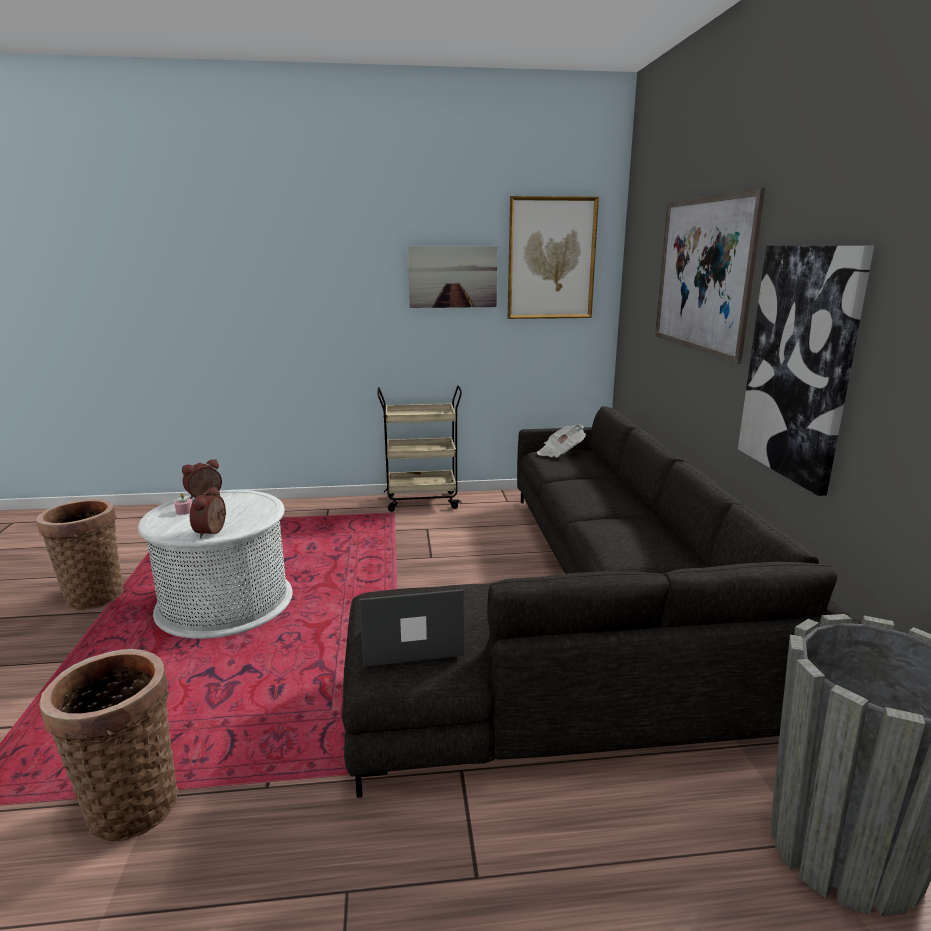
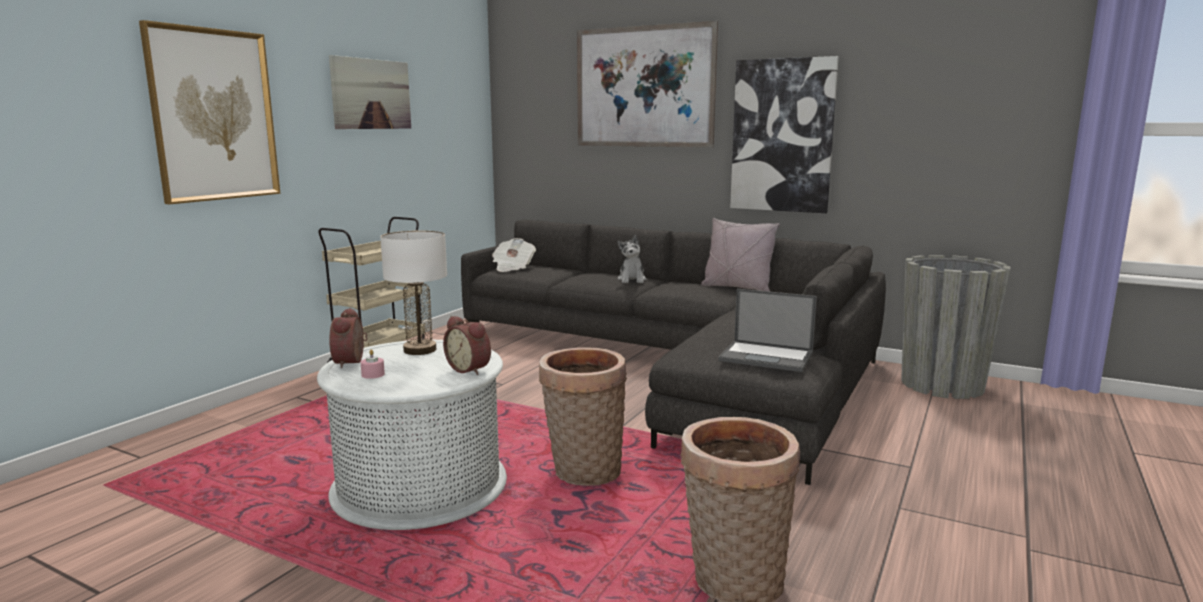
camera: 55 degrees left, 5 degrees down
(93, 595) = (229, 568): basket -> basket (583, 472)
(250, 504) = (420, 350): none -> table lamp
(408, 639) = (767, 357): laptop -> laptop turned 90 degrees counterclockwise
(551, 259) = (445, 79): picture -> picture (214, 115)
(610, 502) = (632, 280): none -> plush toy
(682, 555) = (737, 288): none -> purple pillow

